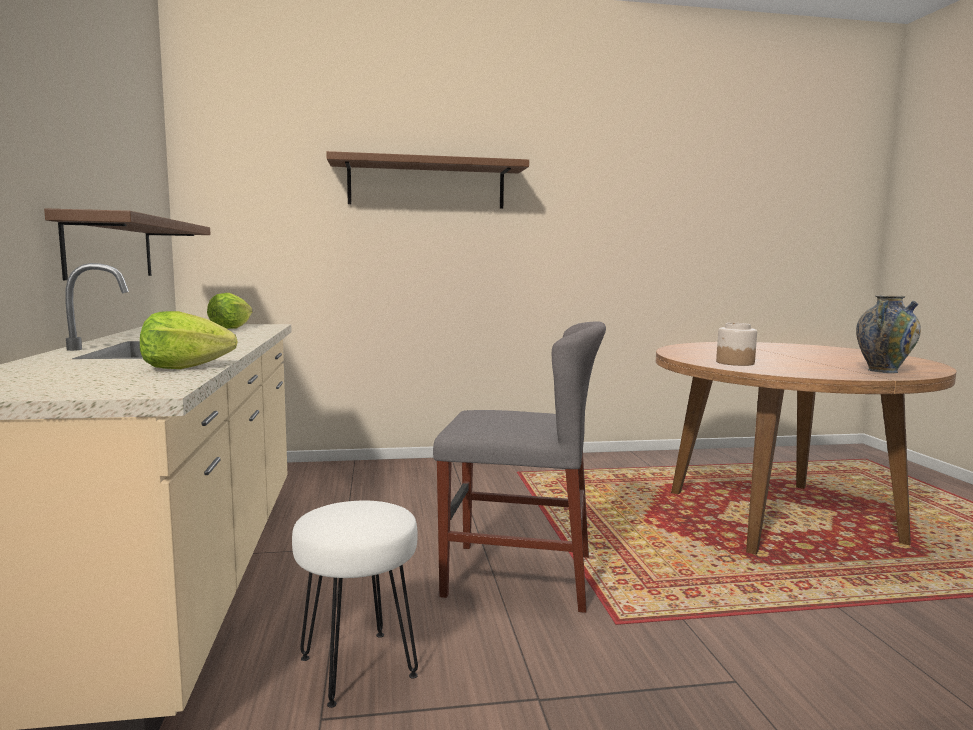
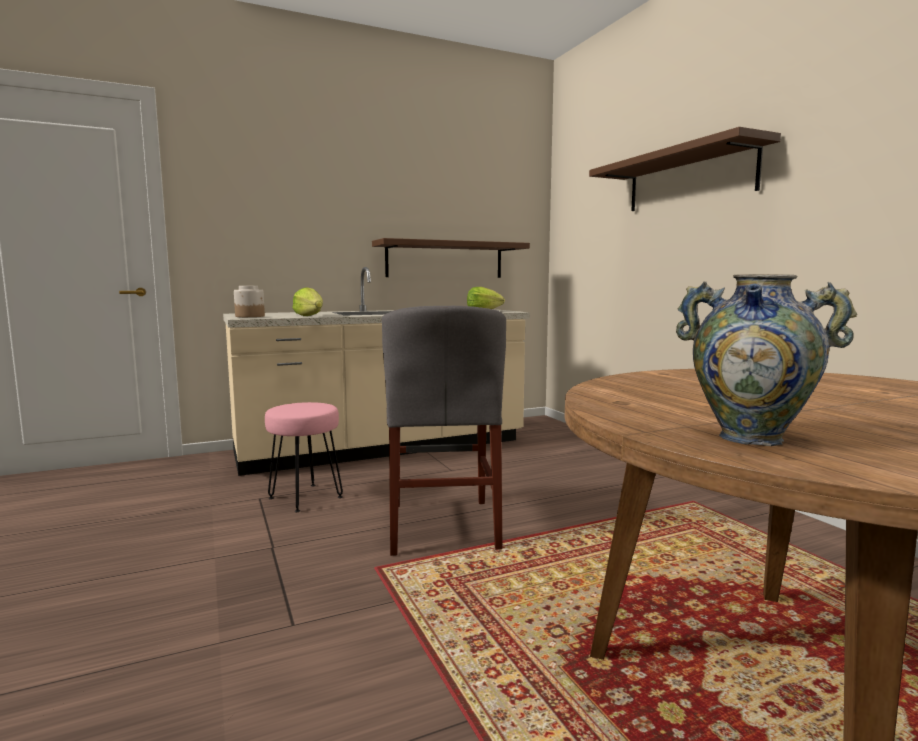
camera: 75 degrees right, 0 degrees up
(356, 666) = (306, 497): white stool -> pink stool
(734, 363) = (658, 385): jar -> jar (250, 316)

